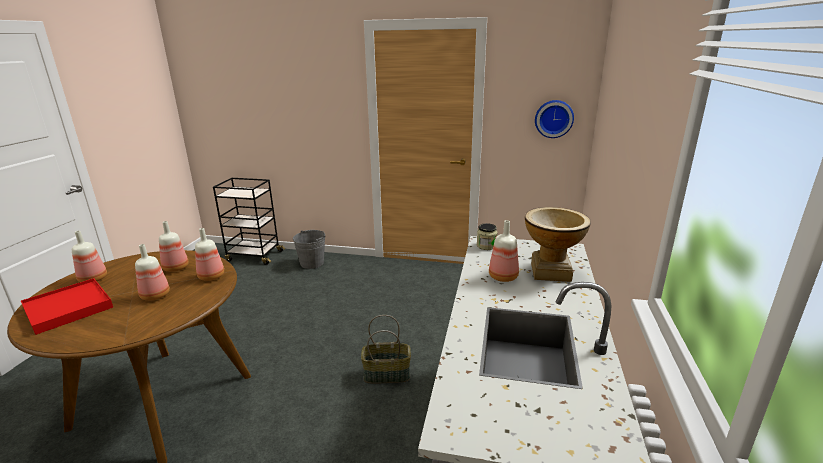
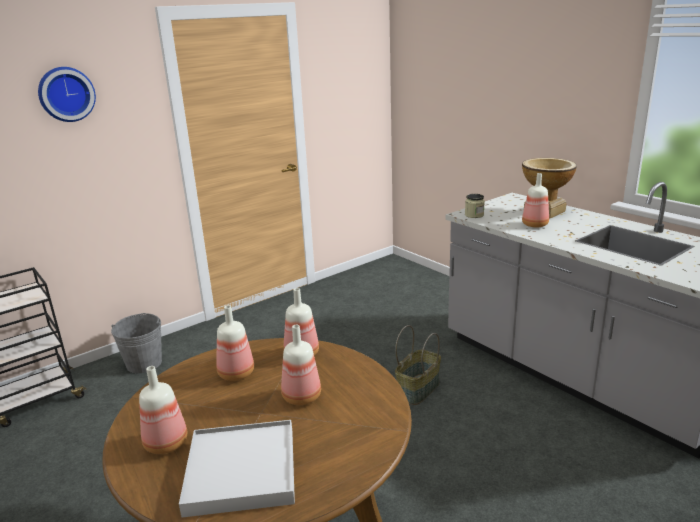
camera: 50 degrees left, 0 degrees up
(69, 308) = (242, 470): red tray -> white tray
(553, 118) = (362, 104): wall clock -> wall clock (66, 94)

